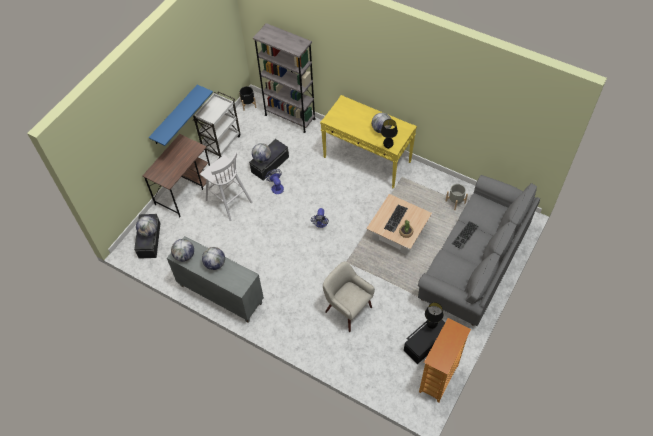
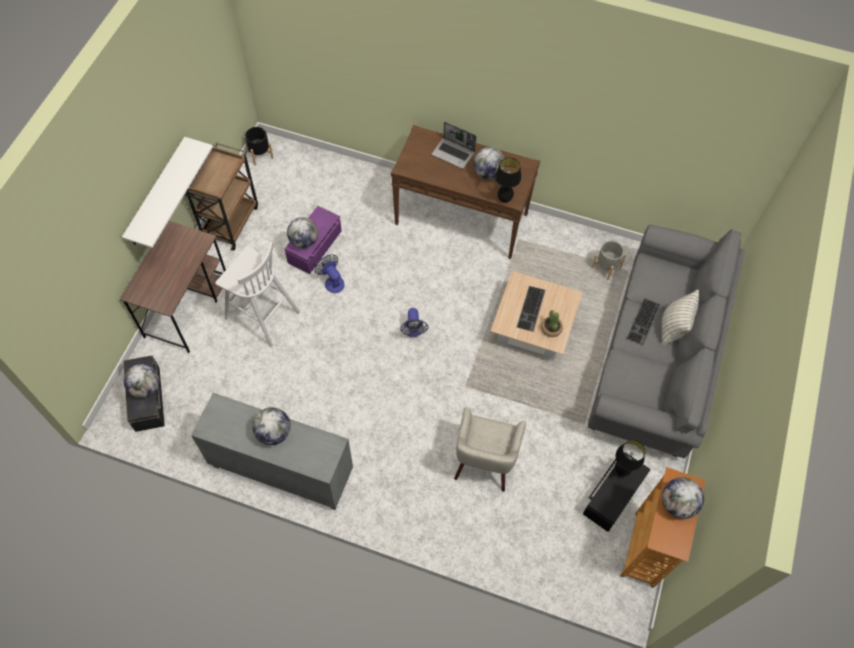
camera: 15 degrees left, 5 degrees up
(175, 115) = (157, 193): blue shelf -> white shelf
(184, 256) = (220, 427): globe -> globe (677, 504)
(221, 143) = (230, 222): white cart -> brown cart
(270, 165) = (315, 247): black storage box -> purple storage box
(290, 117) = (329, 166): grey bookcase -> none
(347, 309) = (484, 462): beige armchair -> beige armchair turned 105 degrees counterclockwise
(362, 115) = (454, 153): none -> laptop
(367, 159) = (462, 219): yellow console table -> brown console table
(484, 242) = (673, 328): none -> pillow

